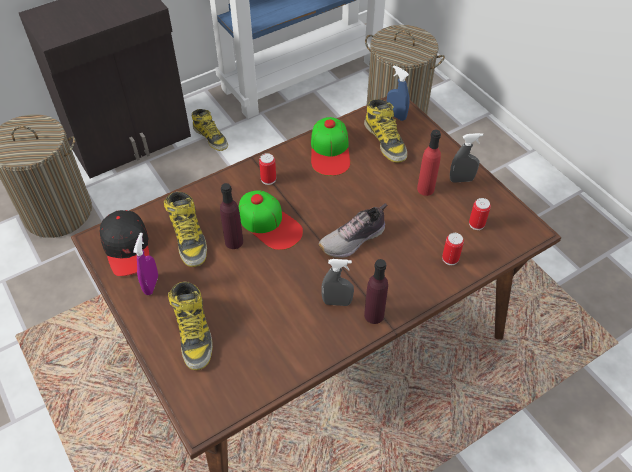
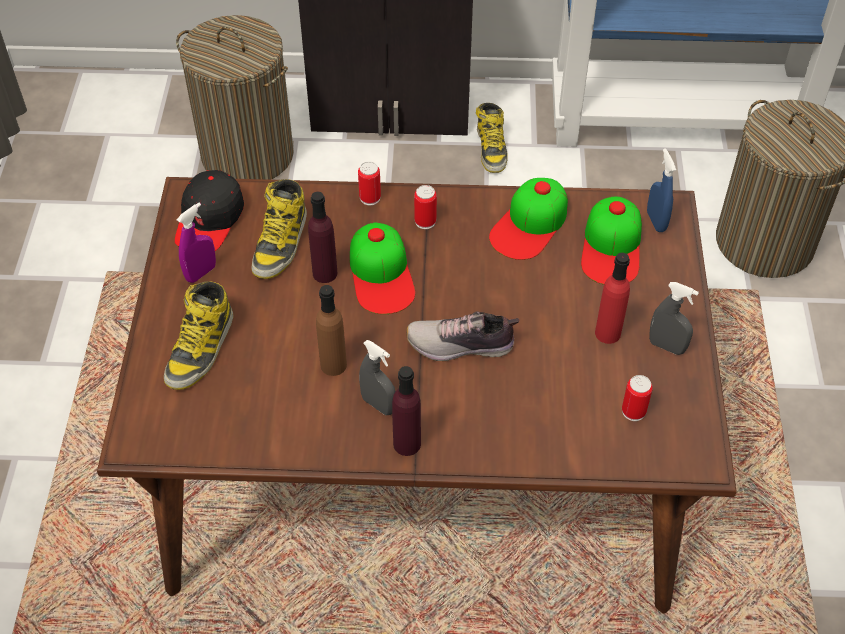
camera: 35 degrees right, 0 degrees up
(288, 294) = (333, 365): none -> brown bottle
(385, 141) = (612, 247): boot -> cap
(450, 258) = (559, 433): can -> can (370, 198)

